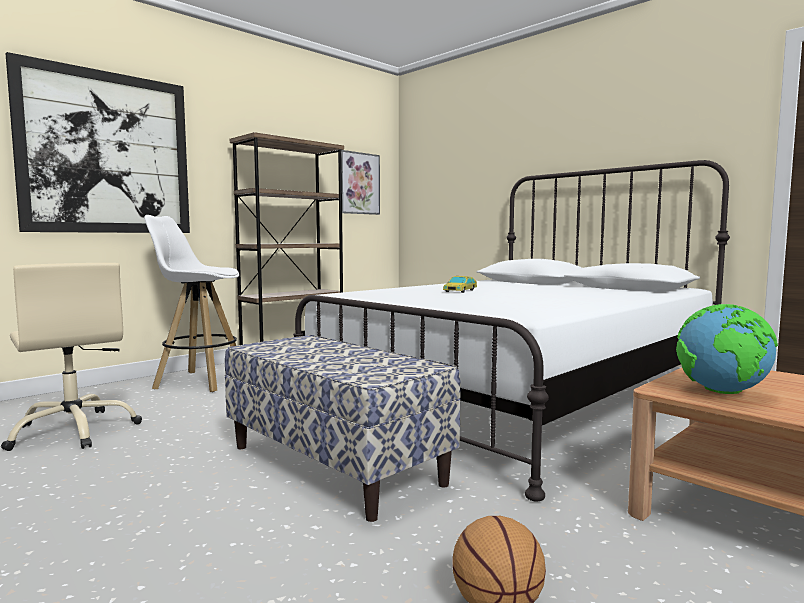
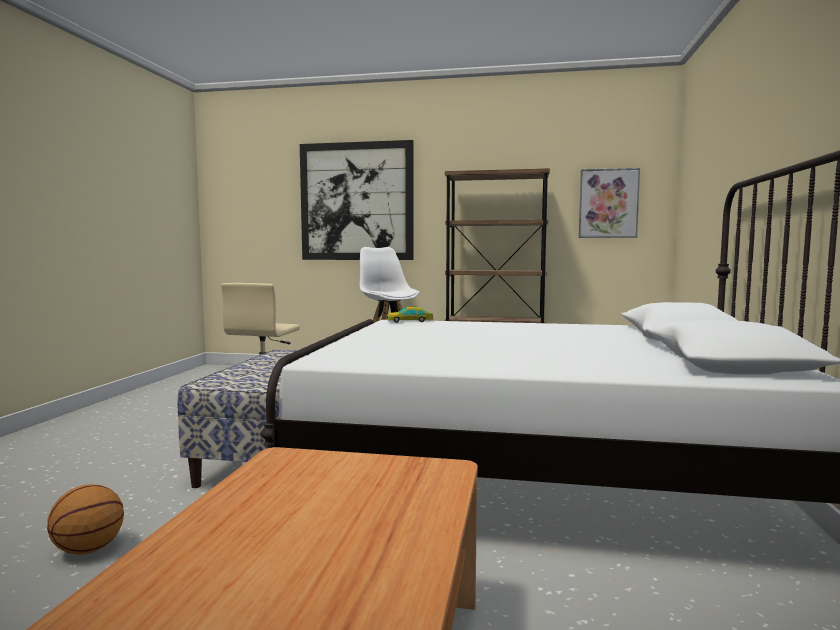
camera: 55 degrees right, 0 degrees up
(460, 291) = (493, 332): toy car -> toy car (409, 321)
(723, 392) = (294, 478): globe -> none

